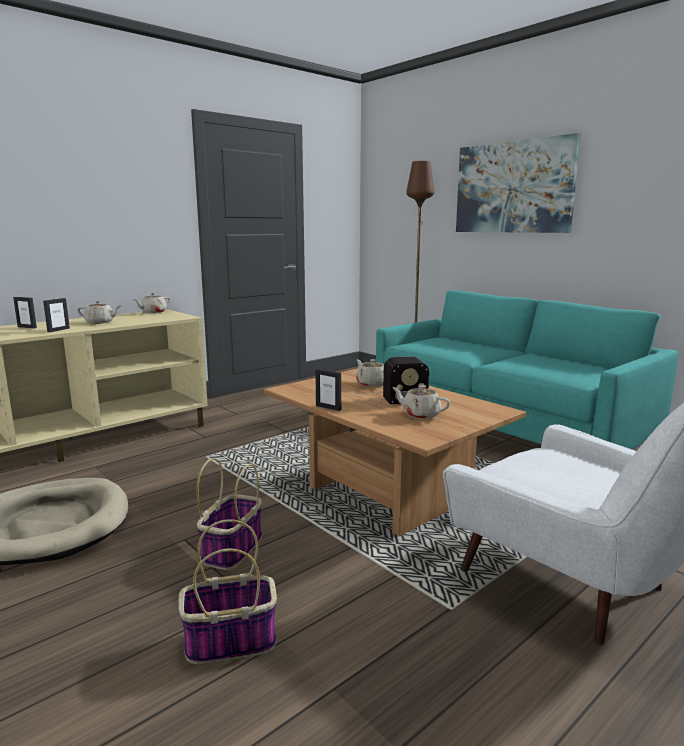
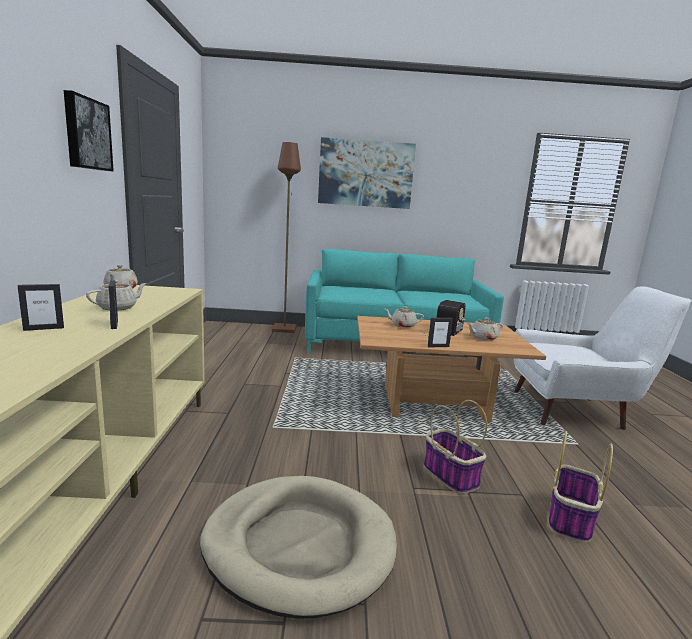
camera: 50 degrees left, 0 degrees up
(139, 189) = (86, 134): none -> picture

